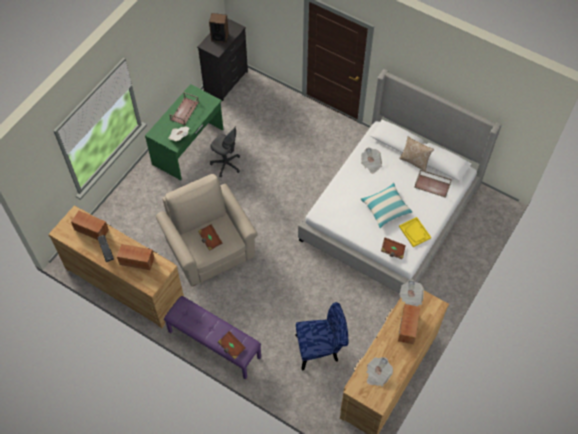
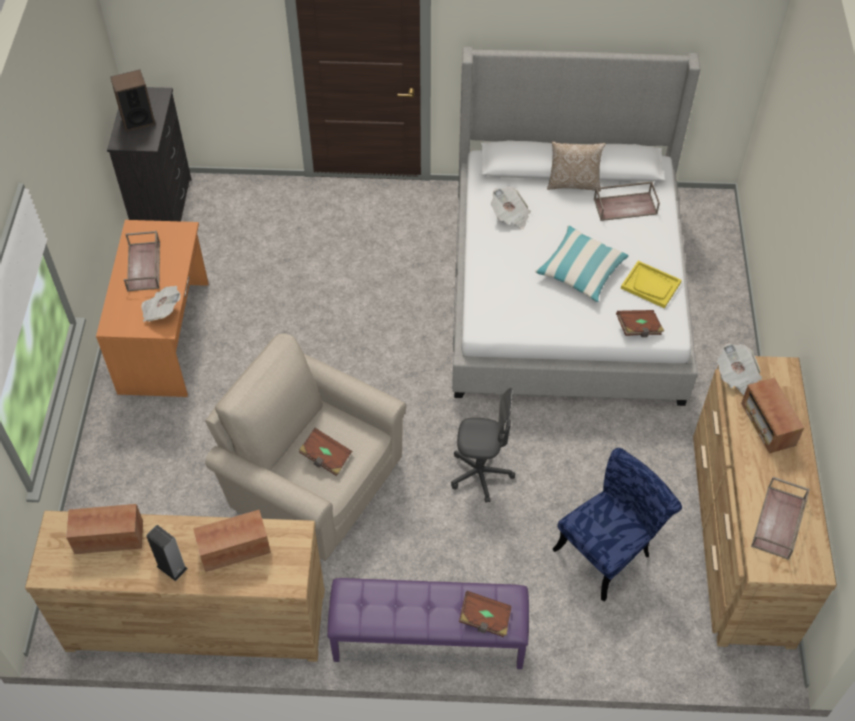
camera: 30 degrees left, 5 degrees down
(188, 147) = (166, 337): green desk -> orange desk
(226, 164) = (250, 335): grey office chair -> grey office chair (480, 474)
(377, 374) = (779, 523): newspaper -> brown tray

